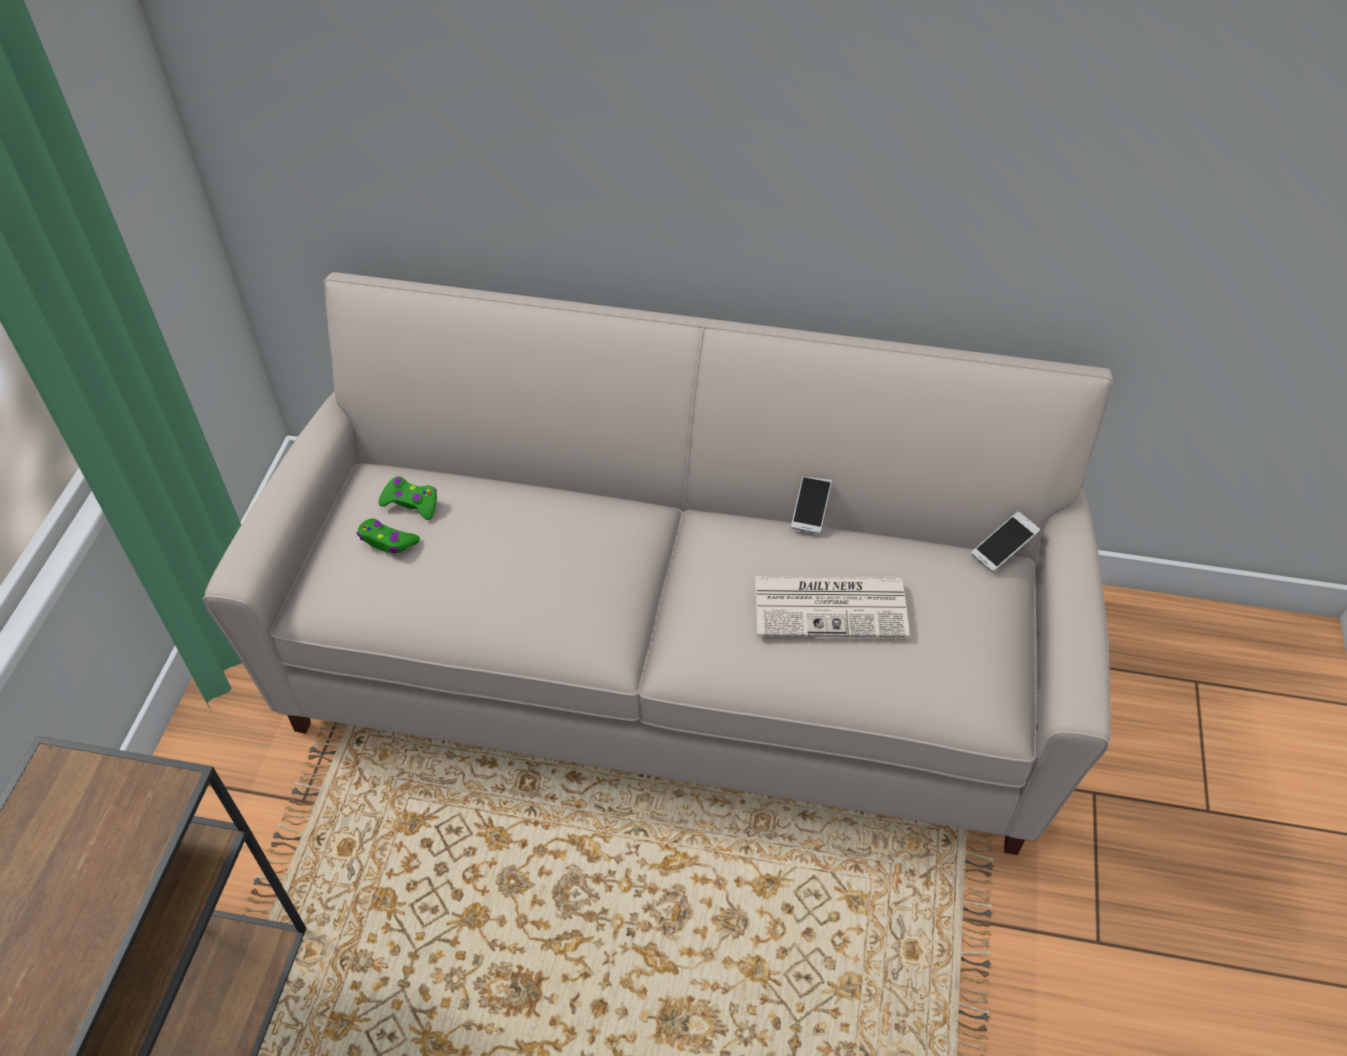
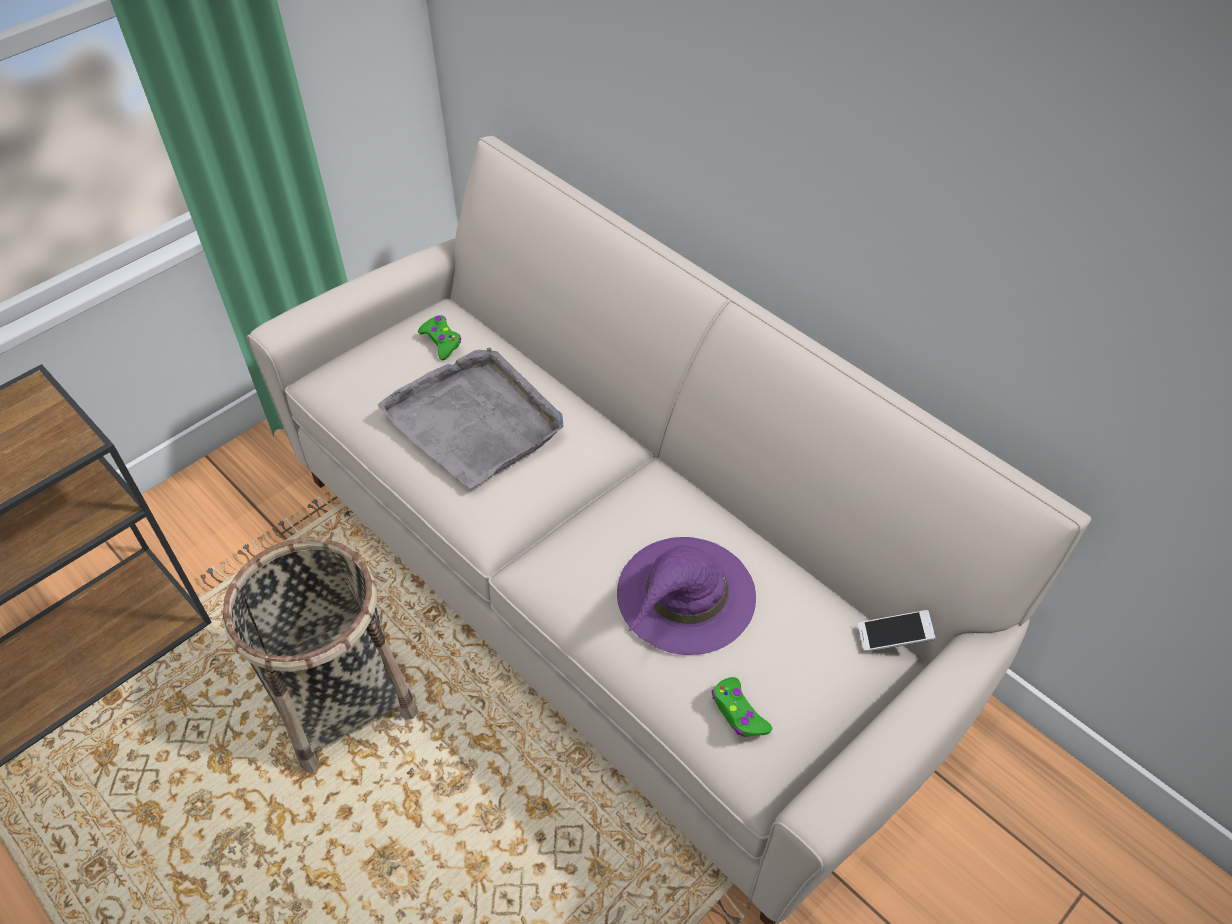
camera: 35 degrees right, 0 degrees up
(387, 541) = (401, 361): green game controller -> green game controller (738, 713)
(504, 912) = (341, 697): none -> basket
(515, 558) = (475, 420): none -> grey tray
(811, 508) = (745, 507): phone -> none
(832, 606) = (685, 596): newspaper -> purple hat

